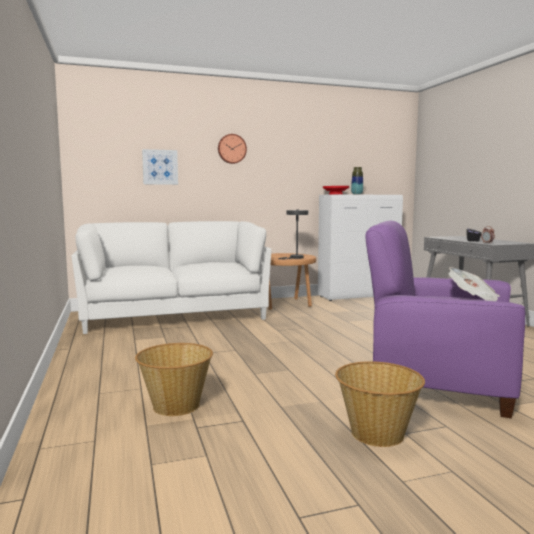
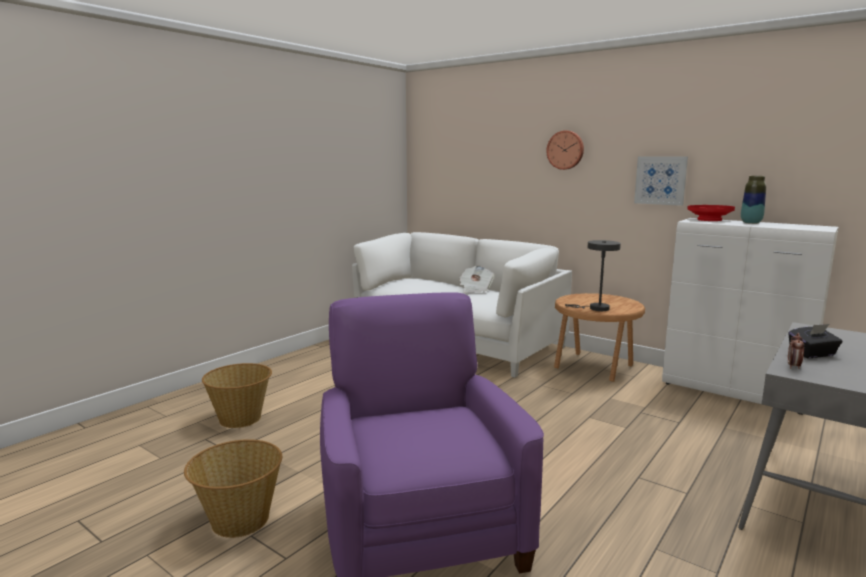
camera: 55 degrees right, 5 degrees up
(160, 167) = (486, 174): picture -> picture (660, 180)
(473, 299) = (459, 437): newspaper -> newspaper (475, 289)

